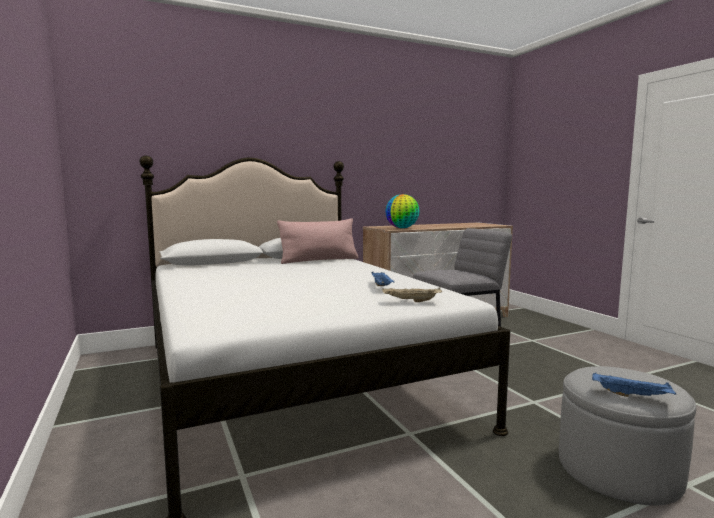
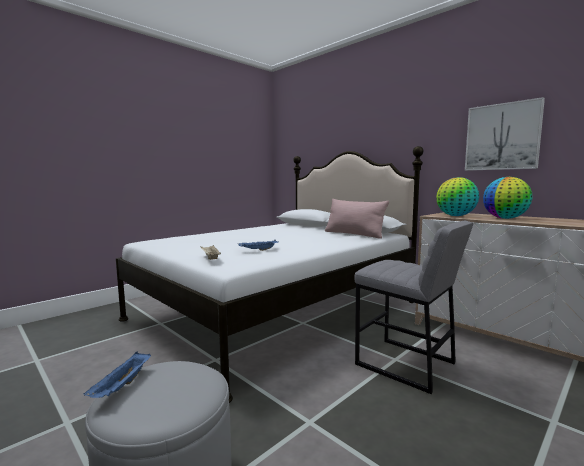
camera: 70 degrees right, 0 degrees up
(398, 160) = (502, 137): none -> picture
(430, 226) = (505, 218): none -> globe

